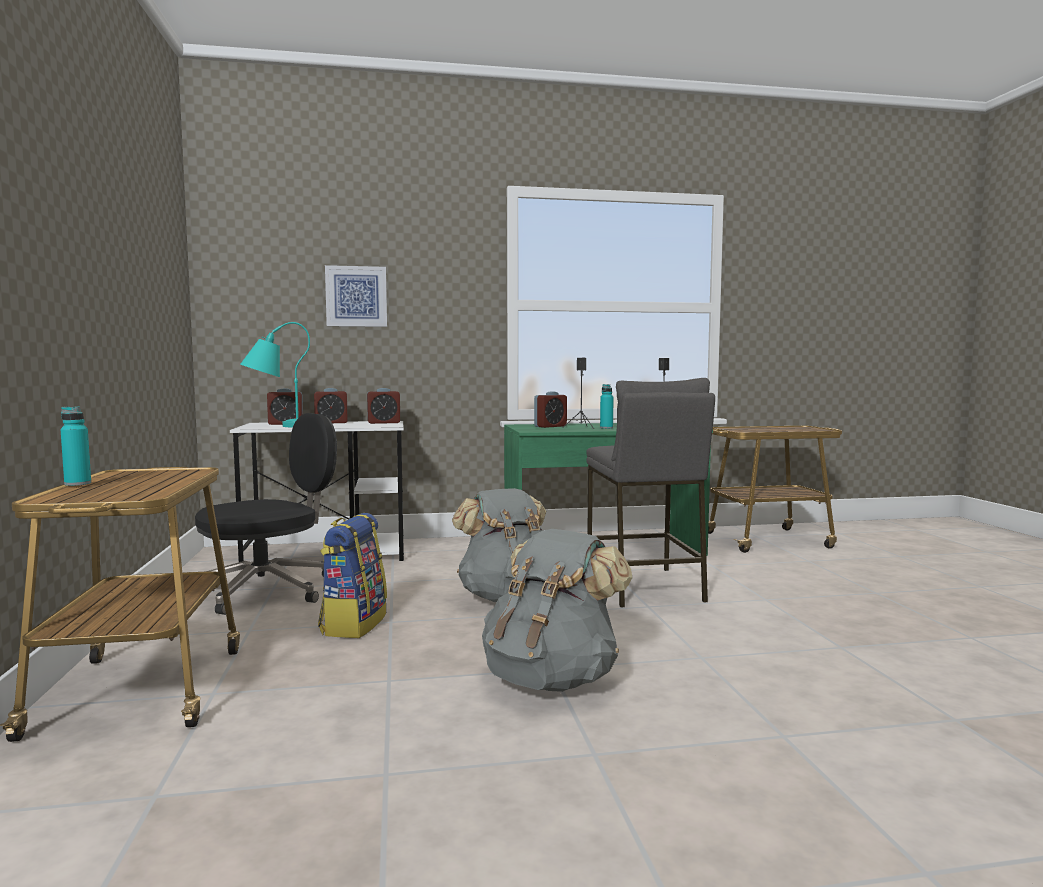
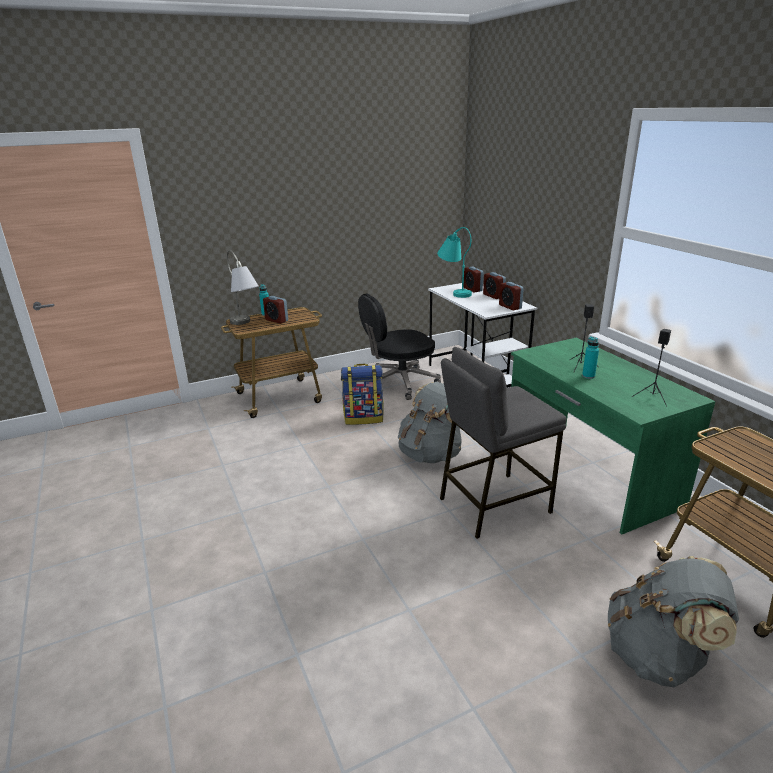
camera: 75 degrees right, 20 degrees up
(110, 493) = (245, 325): none -> grey table lamp
(268, 590) = (399, 383): black office chair -> black office chair turned 120 degrees clockwise
(356, 296) = (527, 206): picture -> none
(550, 426) = (575, 354): alarm clock -> alarm clock (276, 320)
(552, 678) = (315, 488): grey backpack -> grey backpack (658, 655)

